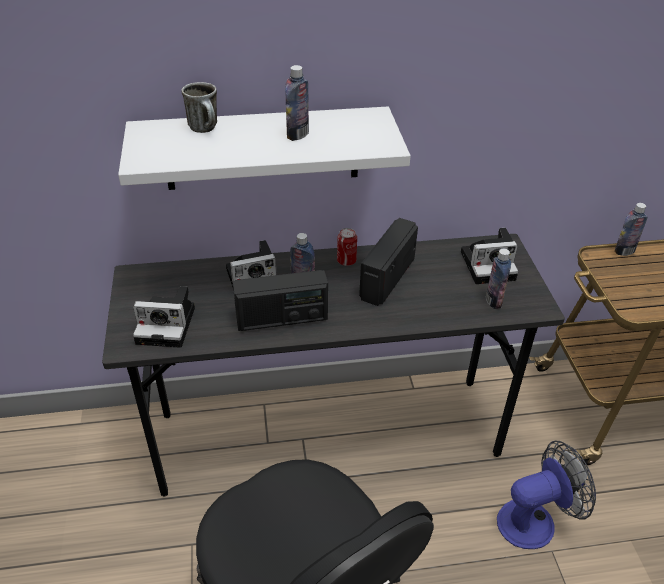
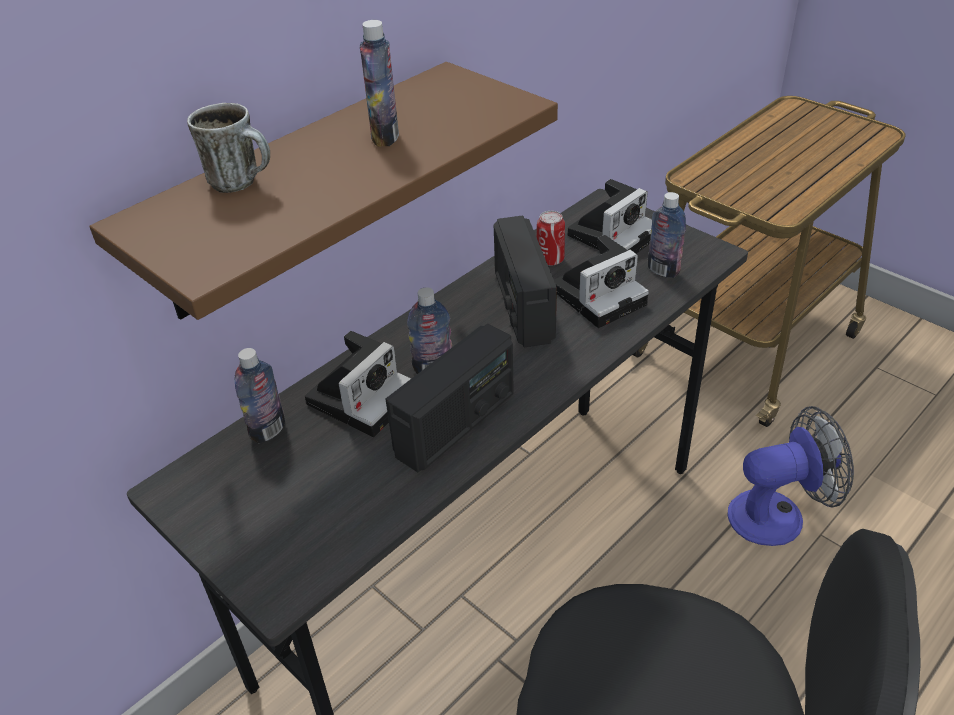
camera: 35 degrees left, 0 degrees up
(169, 325) = (310, 523): camera -> camera (600, 295)
(262, 149) = (301, 191): white shelf -> brown shelf
(346, 261) = (452, 311): can -> can (550, 259)
(535, 520) = (778, 514): fan -> fan turned 45 degrees clockwise
(624, 251) = (708, 160): bottle -> bottle (268, 430)

